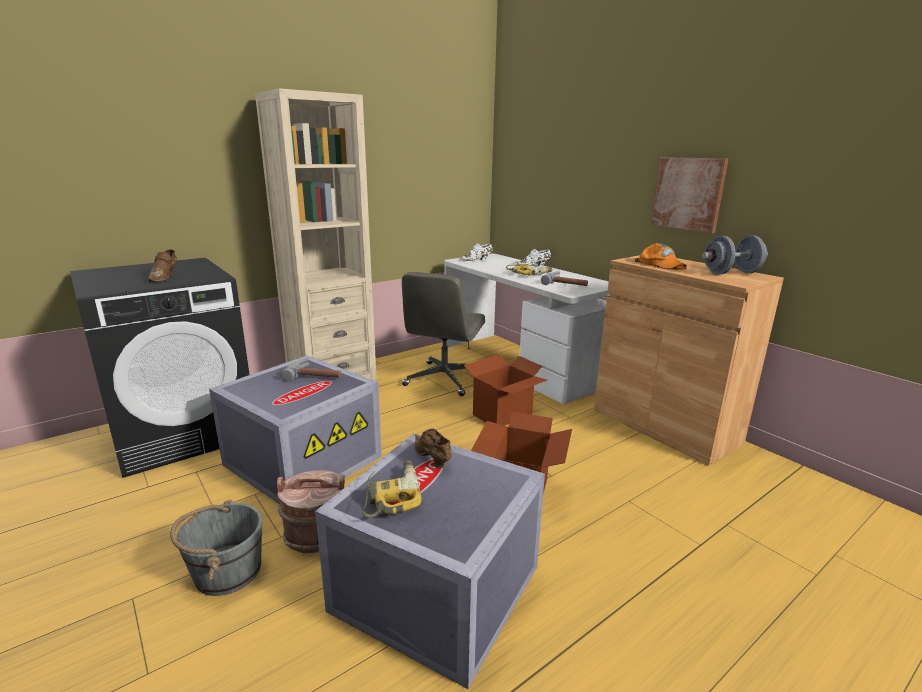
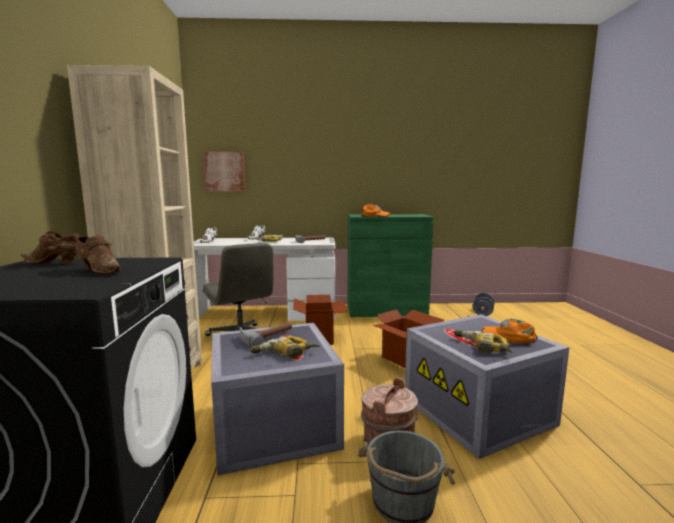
camera: 55 degrees left, 10 degrees down
(280, 395) = (284, 354): none -> power drill
(432, 459) = (445, 331): brown shoe -> brown shoe (55, 263)
(459, 513) = (509, 337): none -> orange cap
(664, 425) = (386, 310): brown cabinet -> green cabinet
(688, 194) = (364, 178): picture -> picture (224, 171)
(731, 273) = (406, 214): grey dumbbell -> grey dumbbell (483, 313)

